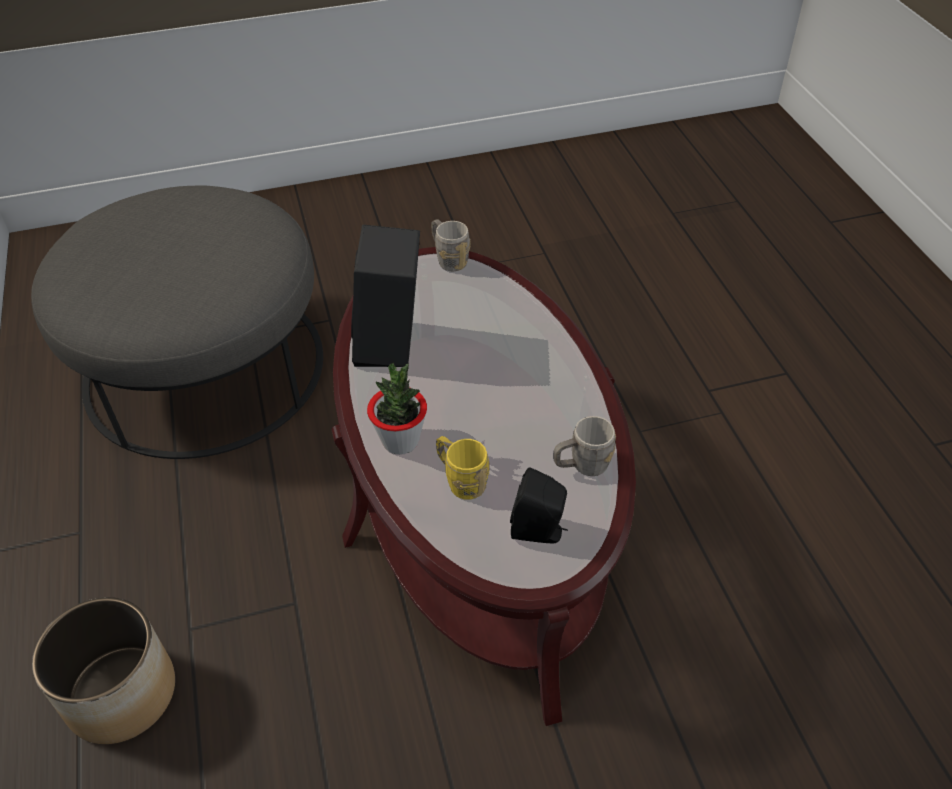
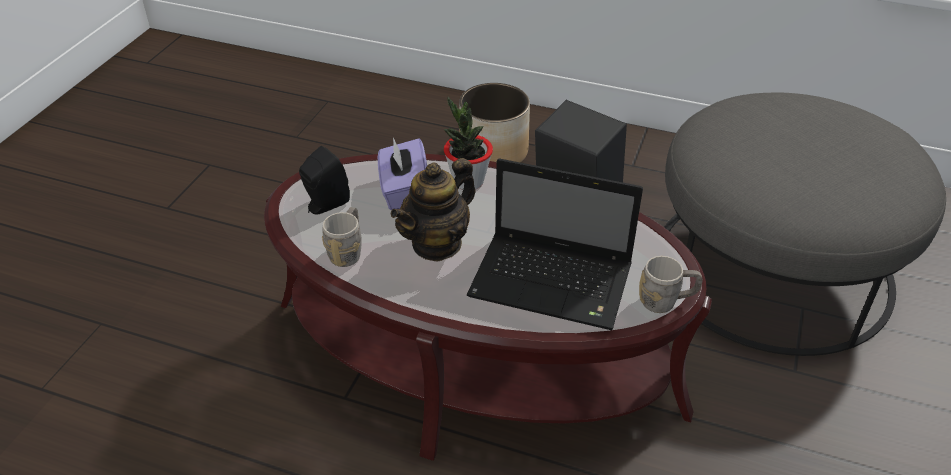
camera: 125 degrees right, 5 degrees down
(461, 480) = (404, 192): yellow mug -> purple tissue box
(486, 320) = (554, 282): none -> laptop
(510, 412) = (437, 244): none -> teapot

